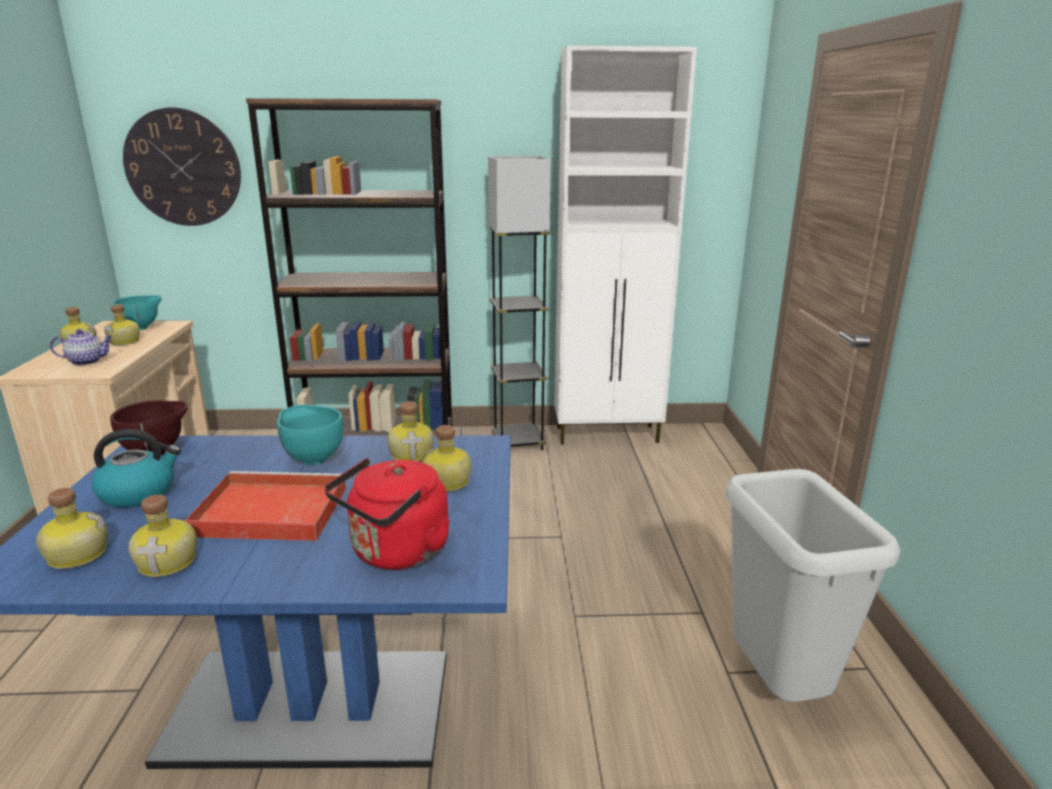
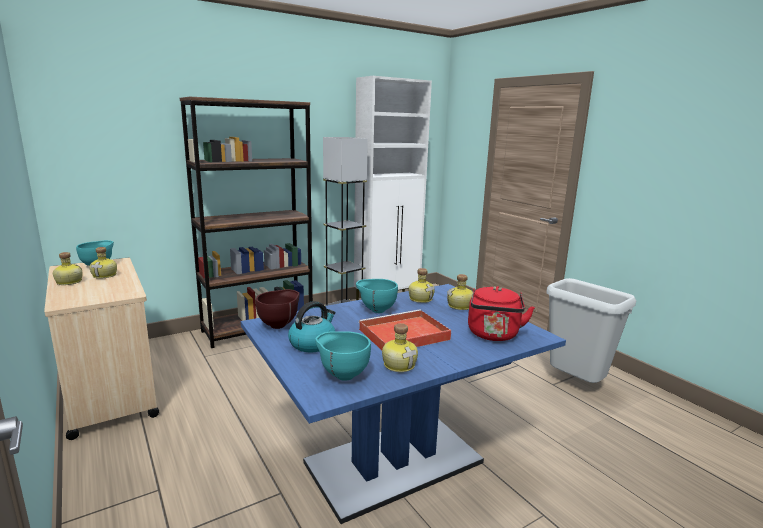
camera: 30 degrees left, 5 degrees down
(76, 554) = (342, 375): bottle -> turquoise bowl
(87, 361) = (102, 290): teapot -> none
(183, 168) = (106, 145): wall clock -> none

